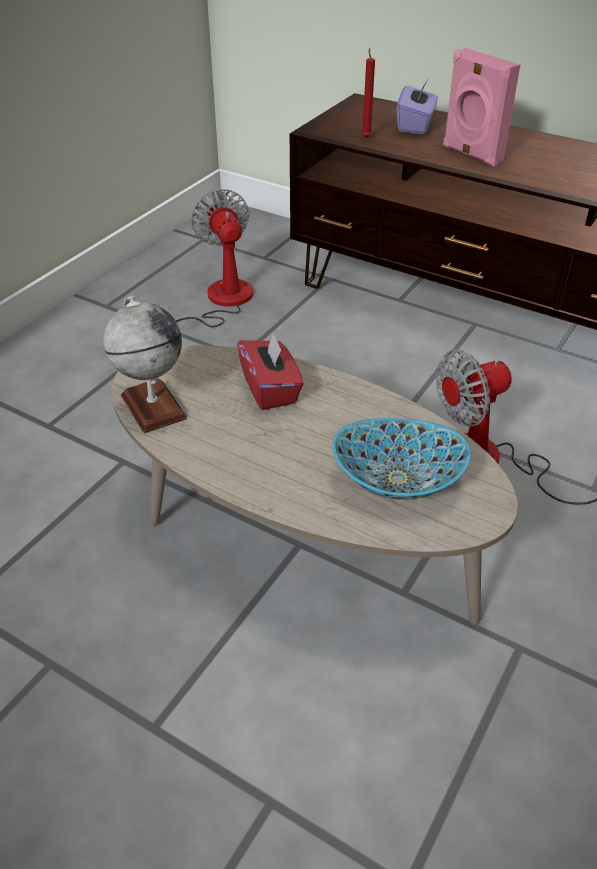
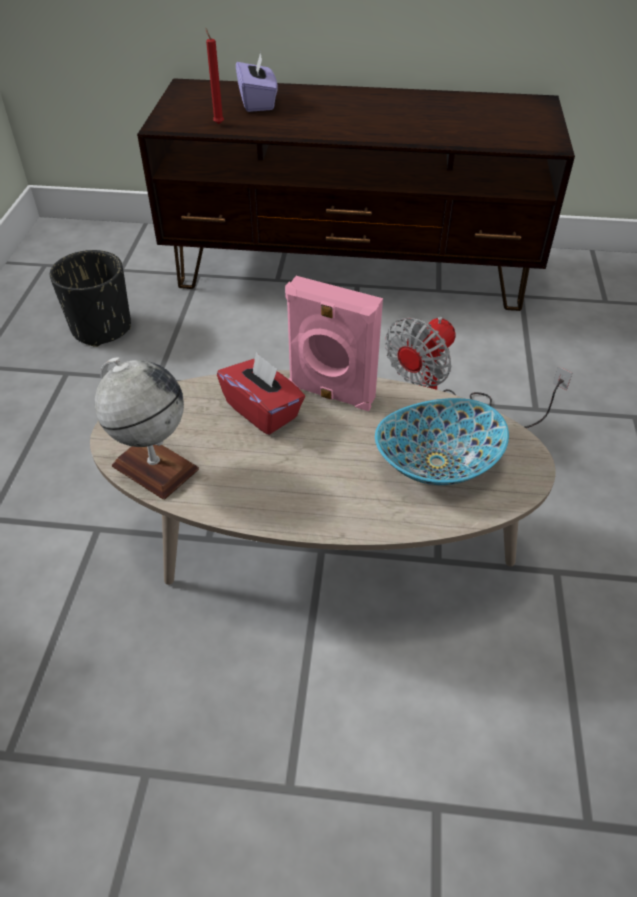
camera: 25 degrees left, 5 degrees up
(219, 302) = (101, 328): fan -> black planter
(471, 154) = (329, 122): pink speaker -> pink speaker (330, 394)

